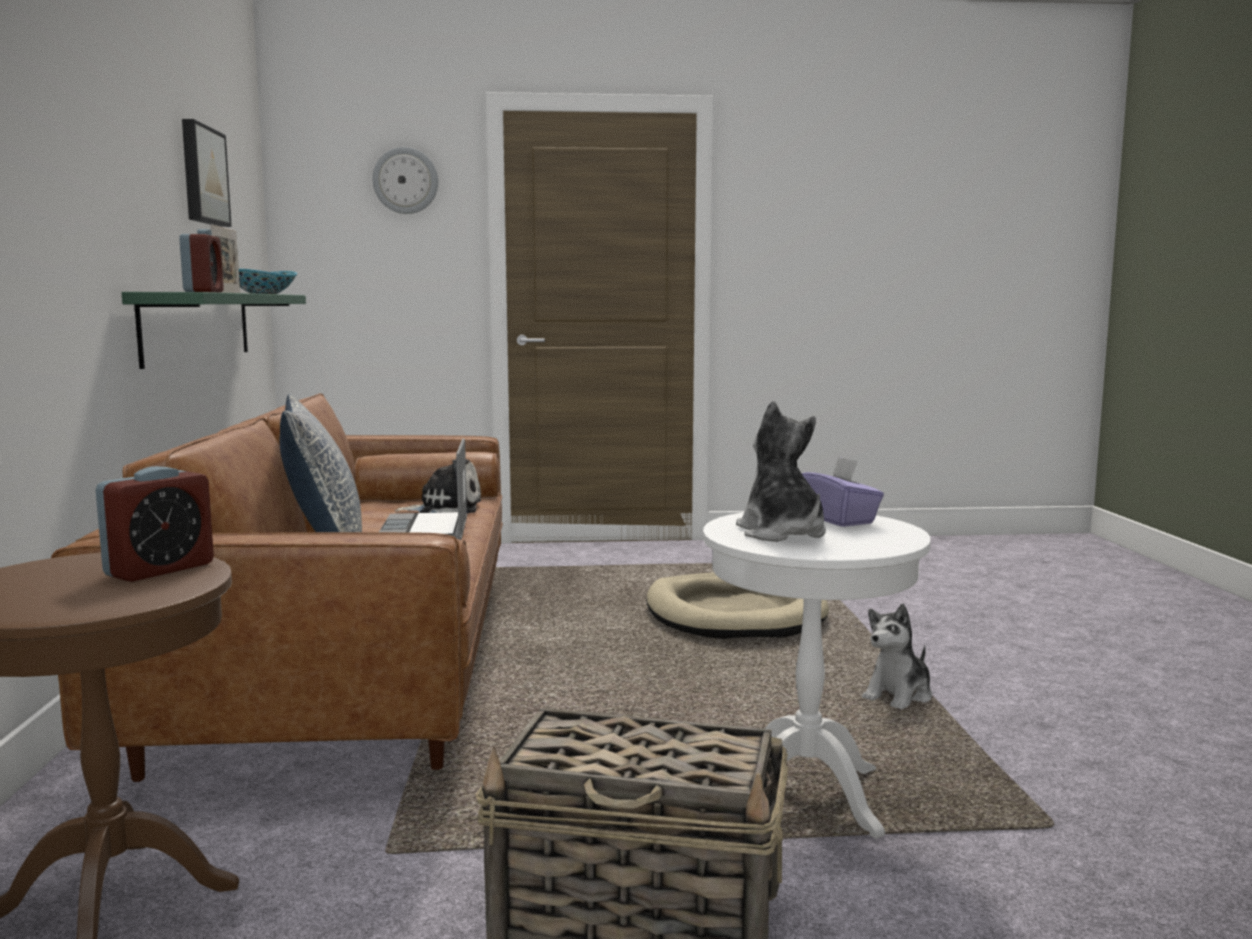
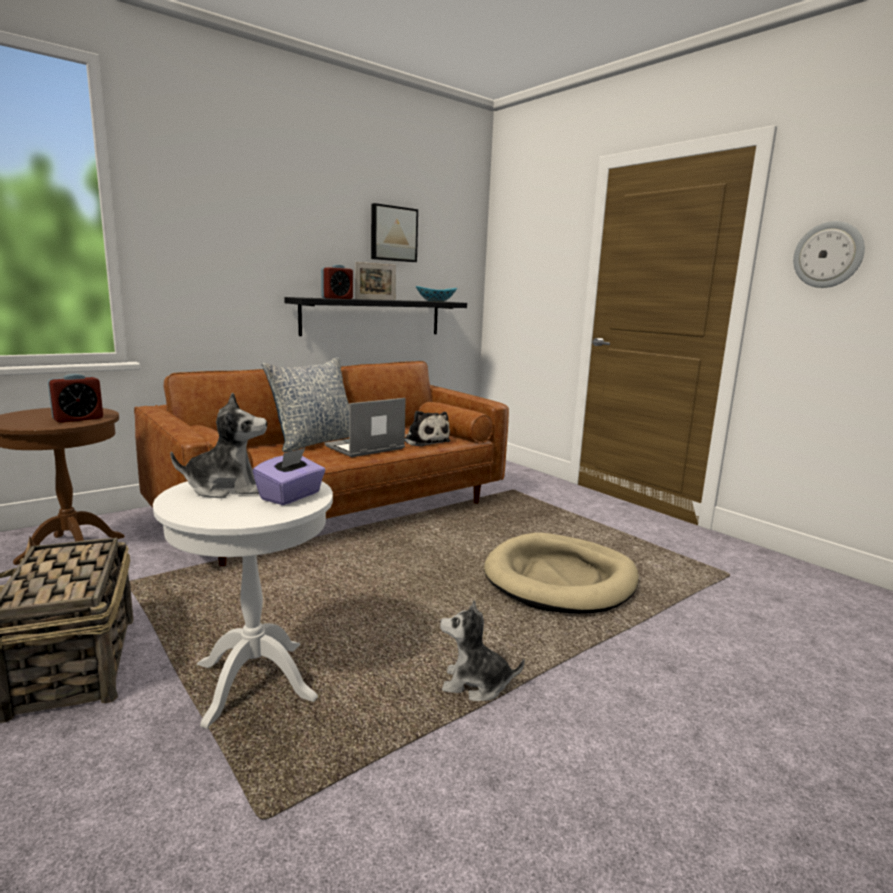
camera: 55 degrees right, 5 degrees up
(160, 570) = (78, 419): alarm clock -> alarm clock turned 45 degrees counterclockwise
(198, 326) = (373, 317): green shelf -> black shelf
(405, 180) = (549, 227): wall clock -> wall clock (828, 255)
(781, 533) = (226, 488): plush toy -> plush toy turned 45 degrees clockwise

